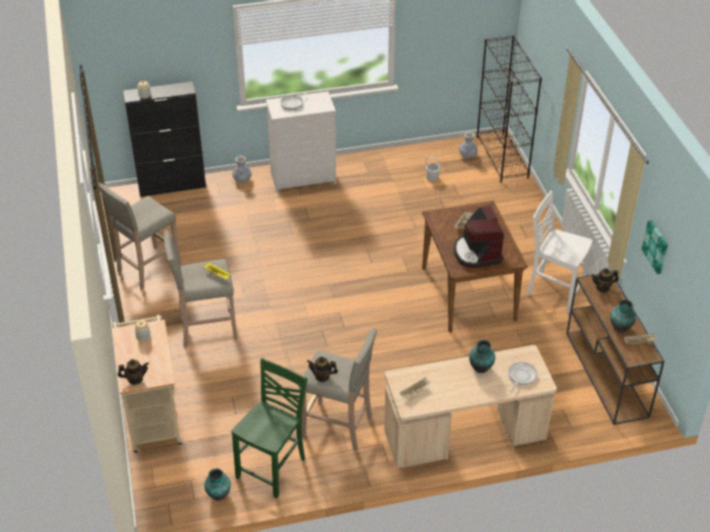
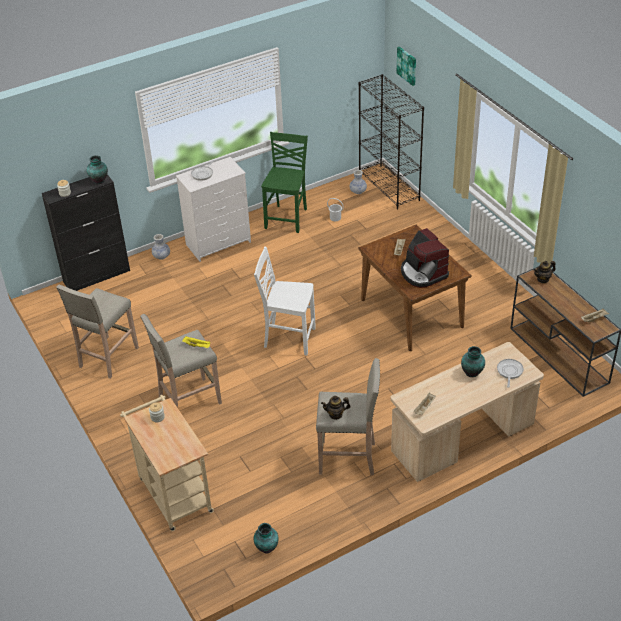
camera: 15 degrees left, 0 degrees up
(135, 379) = (169, 459): teapot -> none
(273, 468) = (306, 511): green chair -> green chair (287, 218)
(553, 291) = (484, 294): white chair -> white chair (288, 338)
(621, 327) = (573, 309): vase -> vase (99, 180)
(656, 246) = (588, 232): picture -> picture (407, 65)

